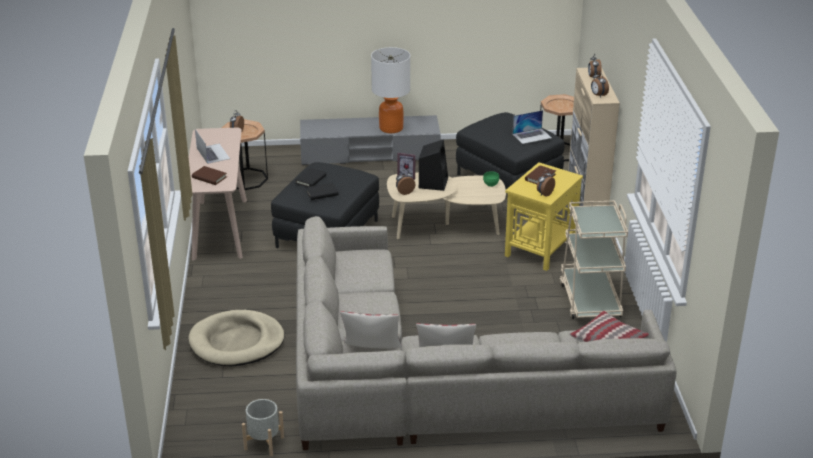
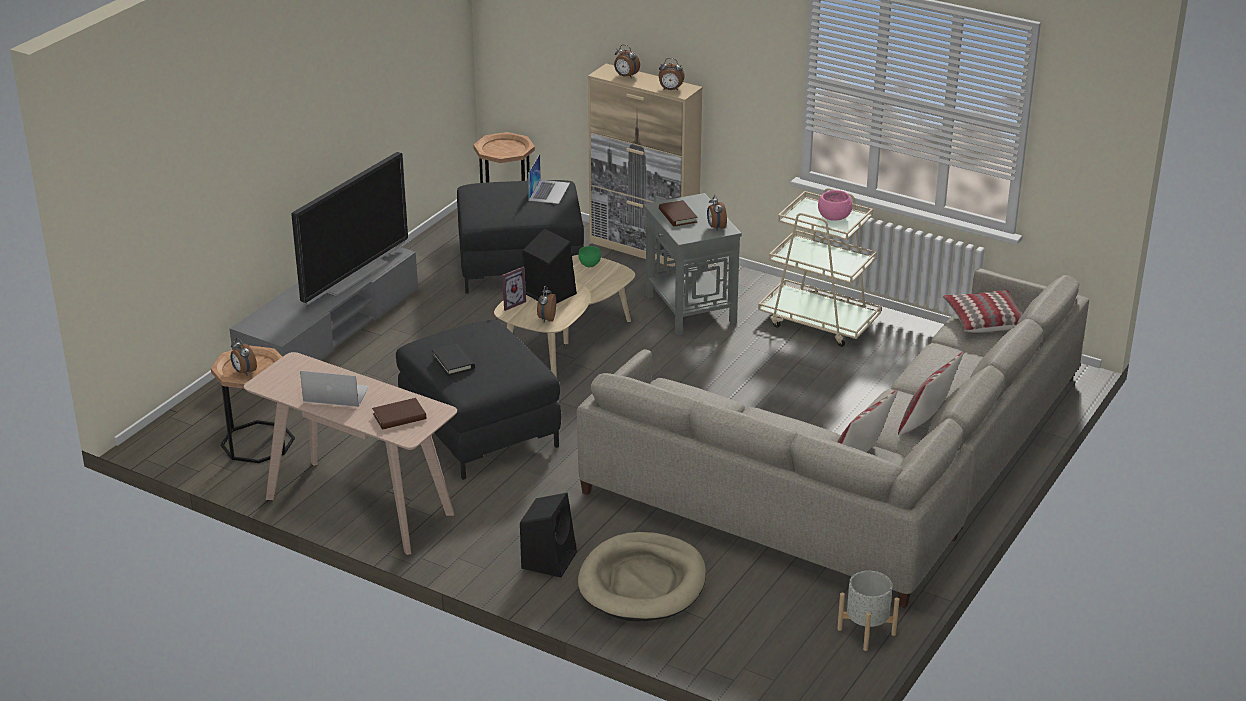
camera: 55 degrees left, 0 degrees up
(229, 303) = (549, 559): none -> black speaker
(322, 193) = (498, 366): black book -> none
(391, 128) = (352, 276): table lamp -> television
(540, 249) = (689, 309): yellow side table -> grey side table
(603, 224) = (834, 217): none -> pink bowl

